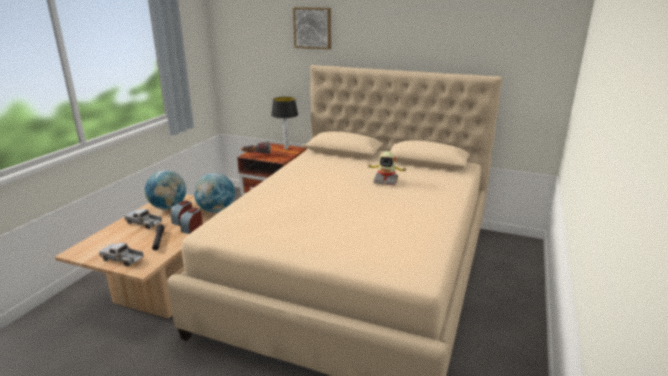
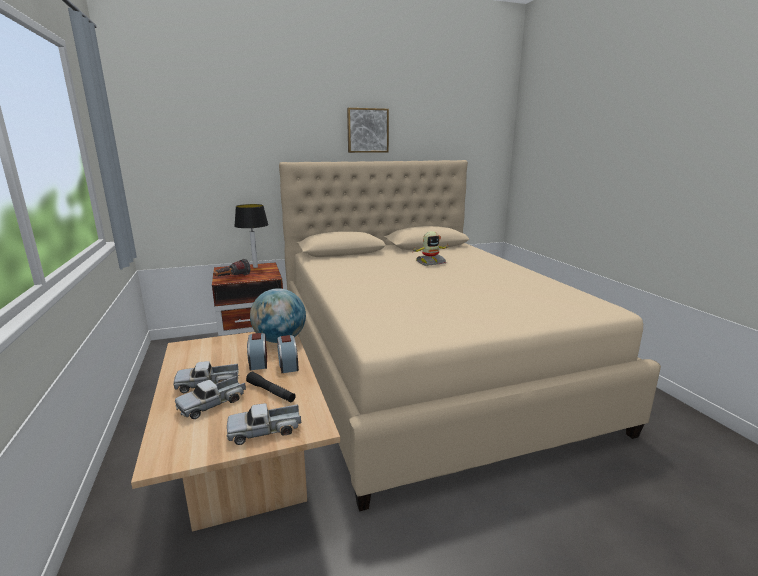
camera: 40 degrees left, 5 degrees down
(129, 235) = (213, 404): none -> toy truck
(168, 207) = (207, 357): globe -> none
(313, 28) = (273, 120): picture -> picture (367, 130)

